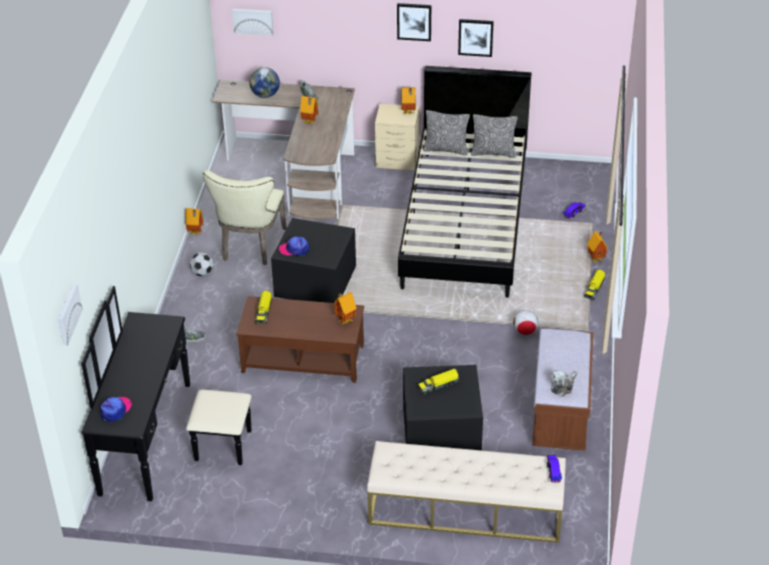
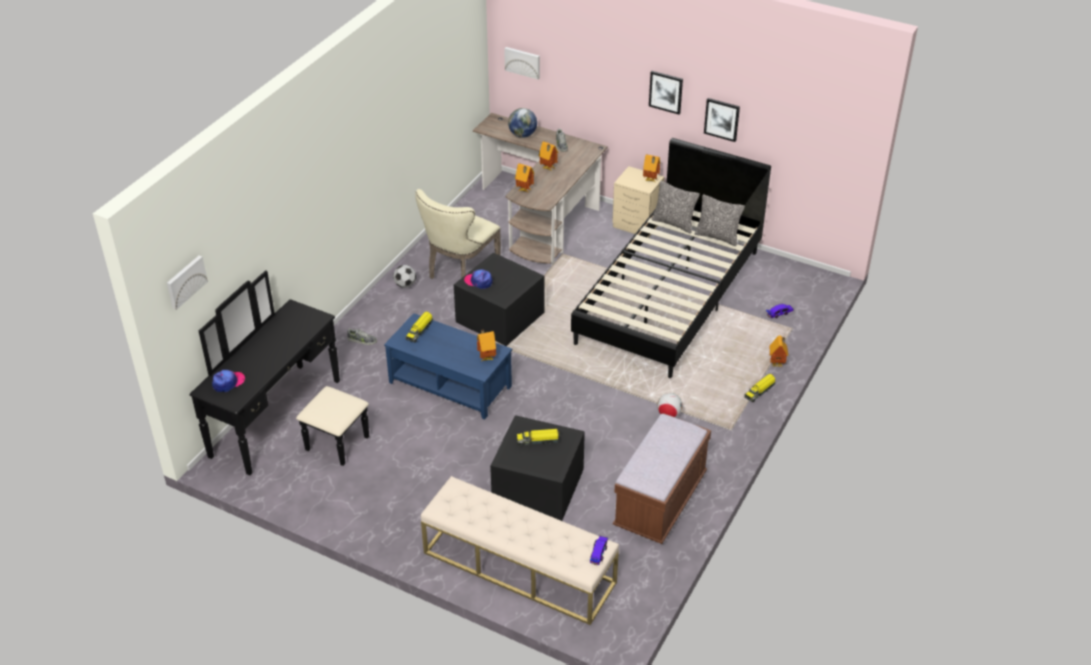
camera: 20 degrees right, 0 degrees up
(195, 233) = (419, 248): toy house -> toy house (524, 190)
(303, 357) = (451, 384): brown coffee table -> blue coffee table
(563, 386) = (650, 474): plush toy -> none

